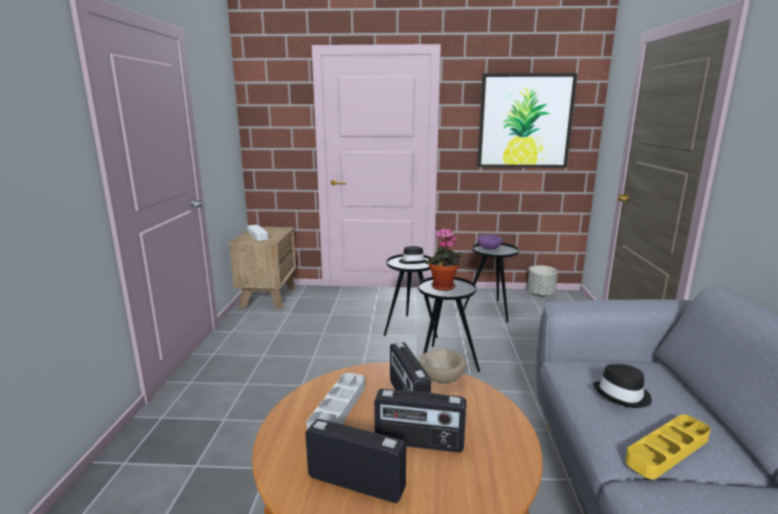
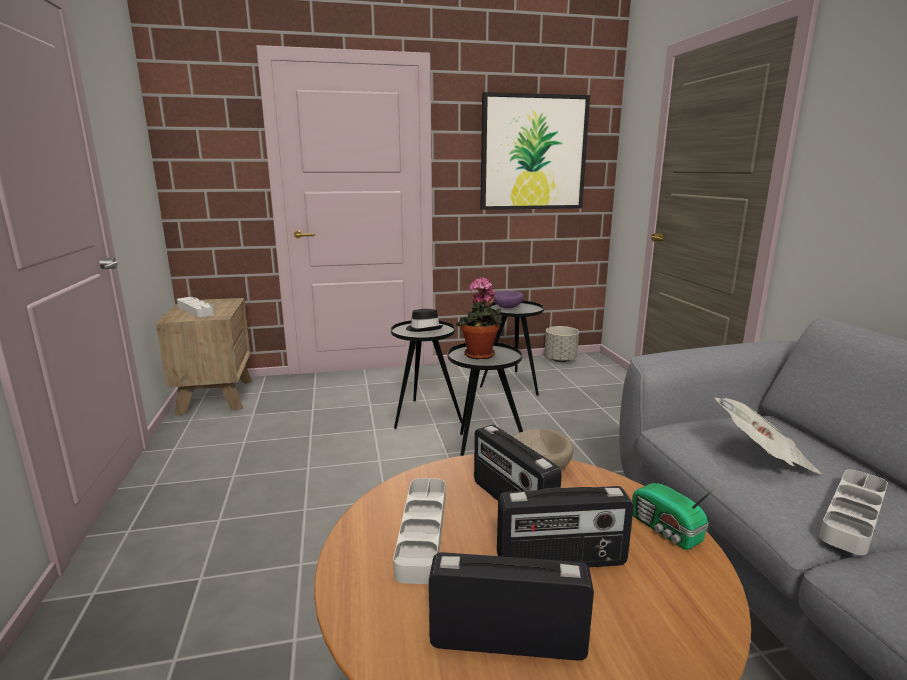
camera: 15 degrees left, 0 degrees up
(508, 435) = (666, 530): none -> radio
(623, 395) = (762, 457): black hat -> newspaper
(667, 450) = (853, 515): yellow tray -> grey tray

